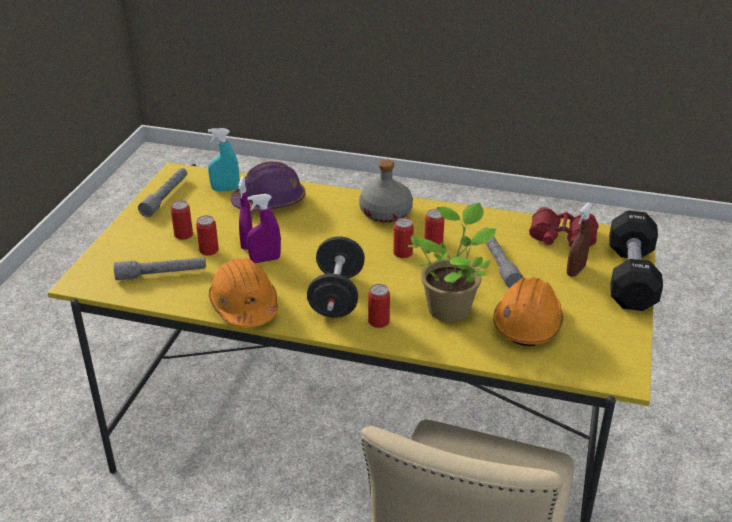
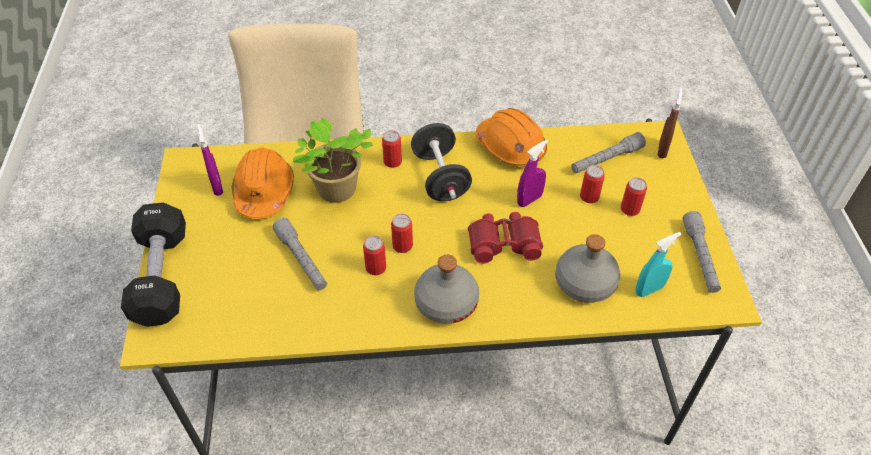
camera: 160 degrees right, 15 degrees up
(247, 243) = (561, 215): purple spray bottle -> purple spray bottle (217, 186)
(270, 202) = (584, 283): purple hard hat -> grey bottle
(562, 237) = (234, 320): red binoculars -> red binoculars (504, 242)
(575, 270) = (219, 270): brown spray bottle -> brown spray bottle (662, 150)

